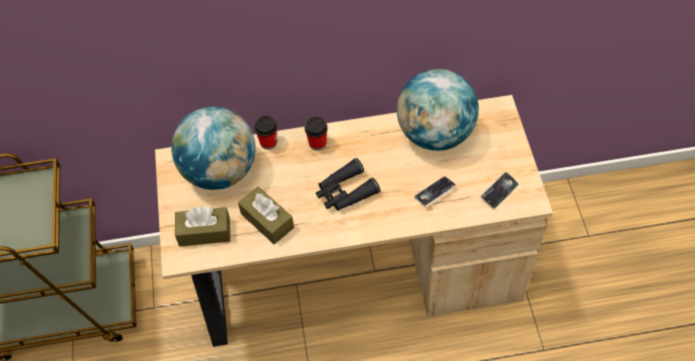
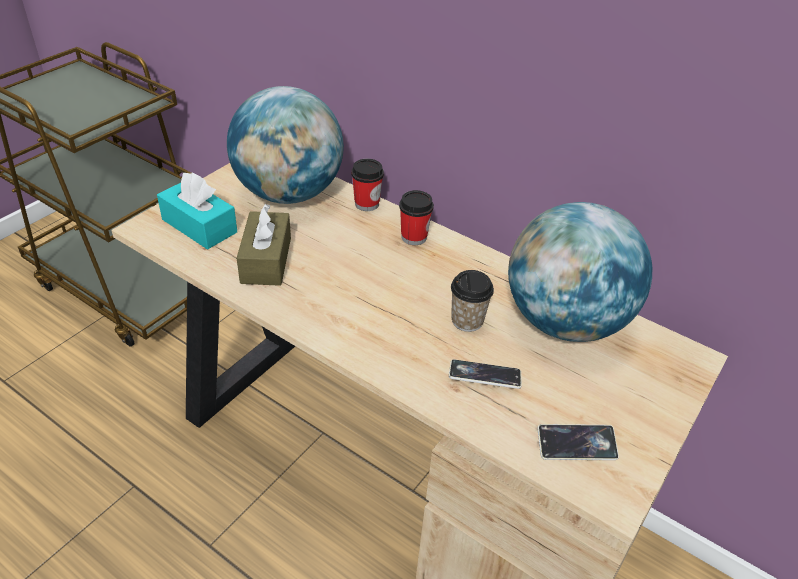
camera: 40 degrees right, 15 degrees down
(204, 232) = (199, 226): brown tissue box -> turquoise tissue box
(345, 192) = (379, 297): black binoculars -> none
(396, 170) = (467, 320): none -> cup

